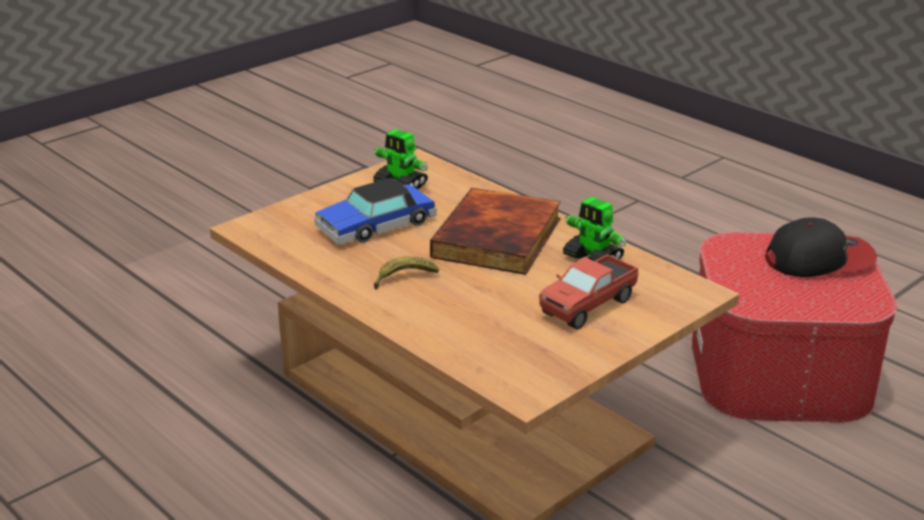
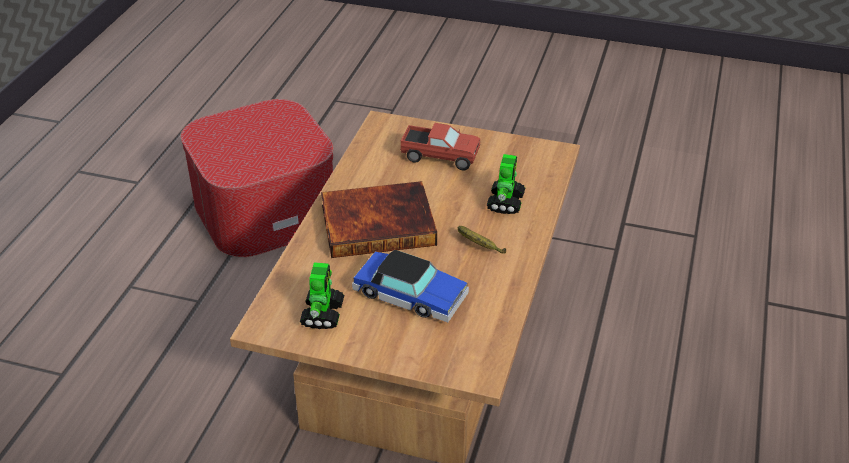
camera: 120 degrees left, 10 degrees up
(593, 259) = (373, 173): toy robot -> toy robot (505, 202)
(819, 260) = (227, 134): cap -> none

